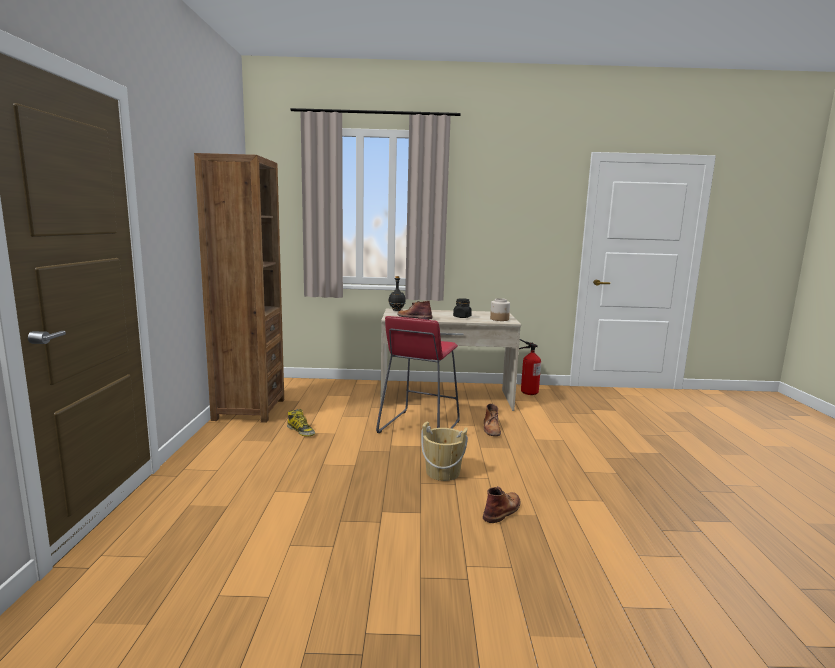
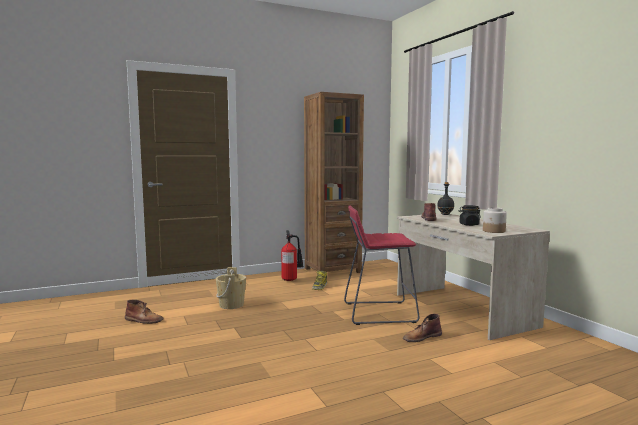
camera: 65 degrees right, 5 degrees down
(442, 472) = (307, 334): beige bucket -> beige bucket (231, 305)
(502, 510) = (267, 363): brown boot -> brown boot (144, 320)
(528, 393) = (562, 340): fire extinguisher -> fire extinguisher (291, 279)

